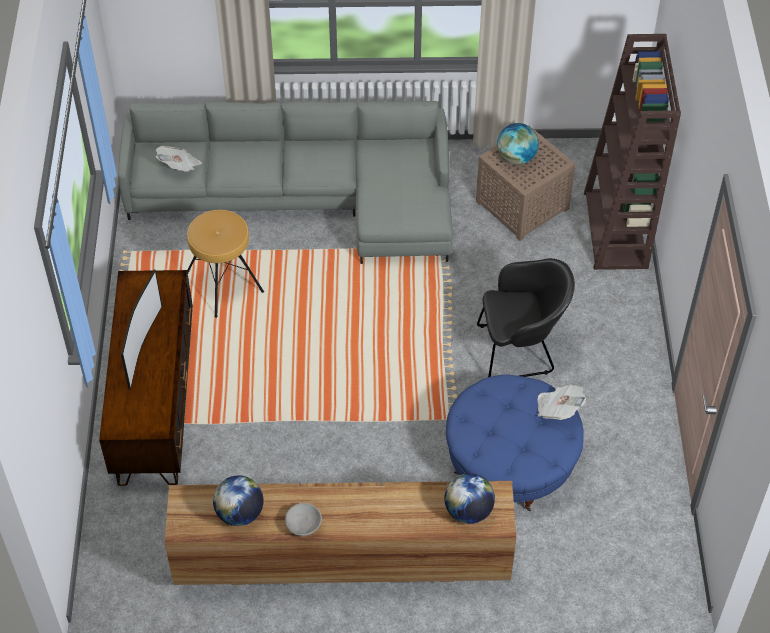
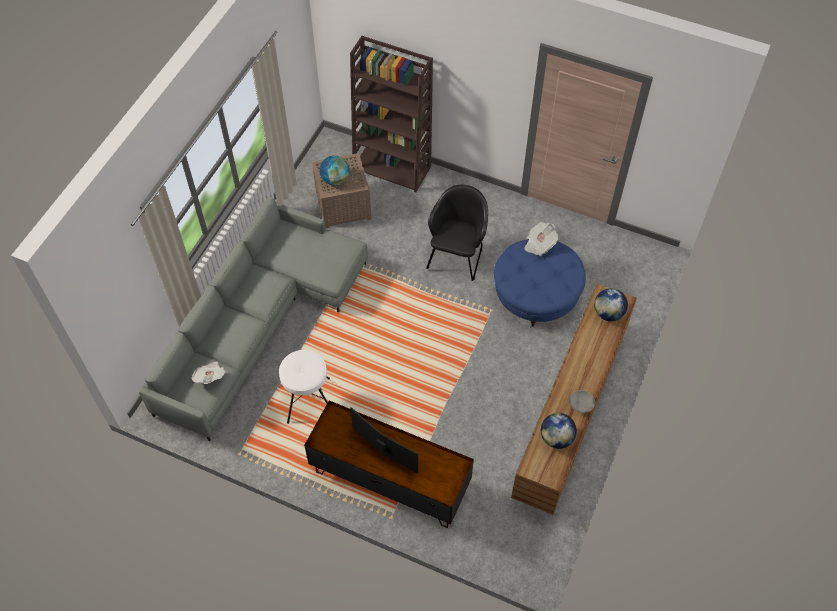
camera: 65 degrees left, 5 degrees up
(224, 284) = (308, 400): brown stool -> white stool

